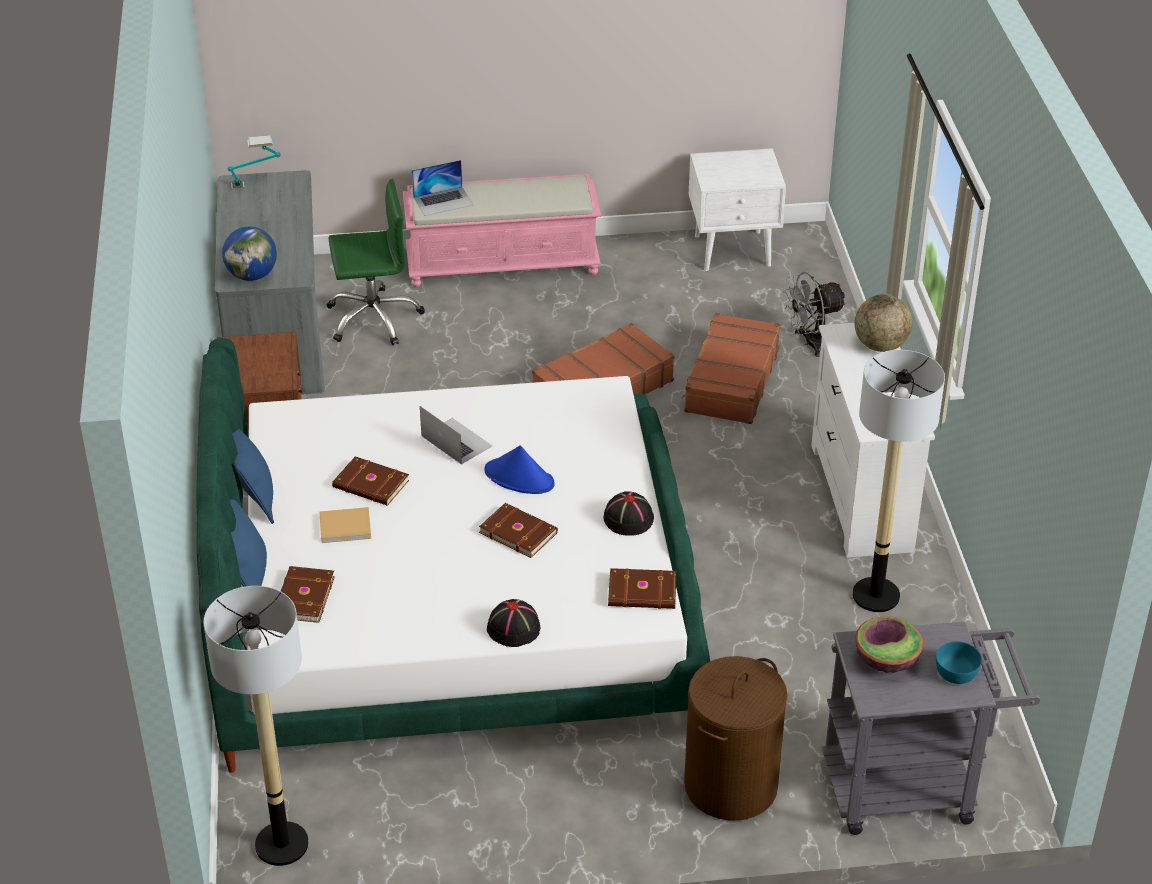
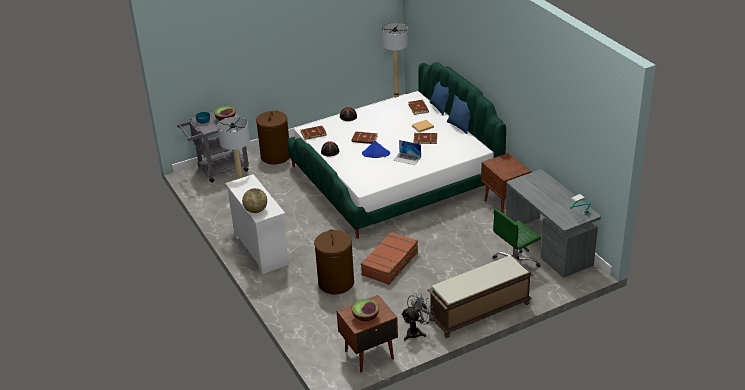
camera: 160 degrees right, 5 degrees down
(252, 275) = (534, 178): globe -> none
(443, 201) = (505, 267): laptop -> none
(503, 263) = (479, 312): pink bench -> brown bench
(731, 381) = (336, 283): brown suitcase -> brown laundry basket
(734, 251) = (368, 355): white nightstand -> brown nightstand
(741, 165) = (365, 317): none -> bowl
(811, 343) = (306, 312): grey fan -> grey fan (416, 331)

